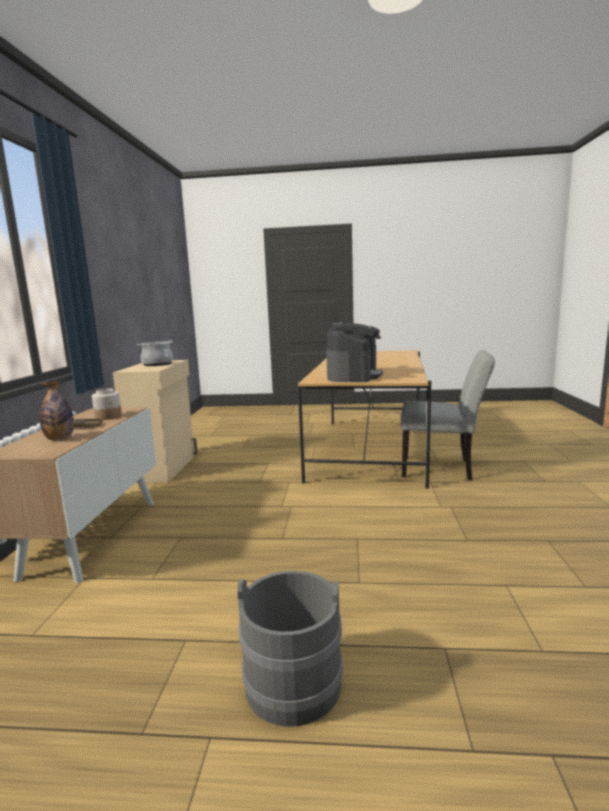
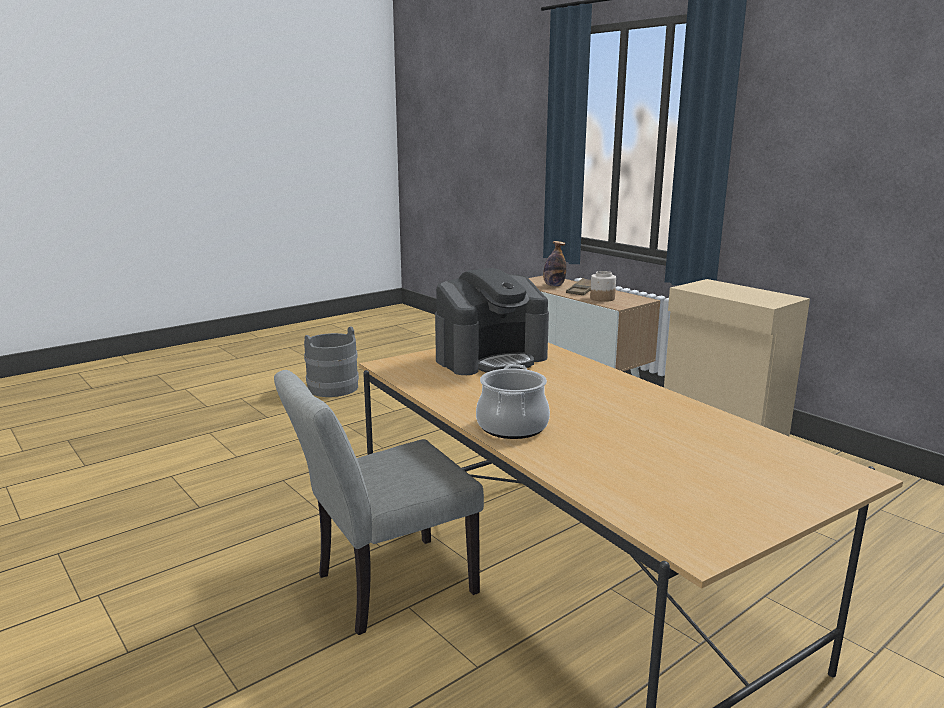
camera: 135 degrees right, 5 degrees up
(157, 364) = (745, 294): cooking pot -> cooking pot (512, 427)
(354, 376) = (491, 358): coffee machine -> coffee machine turned 90 degrees counterclockwise

